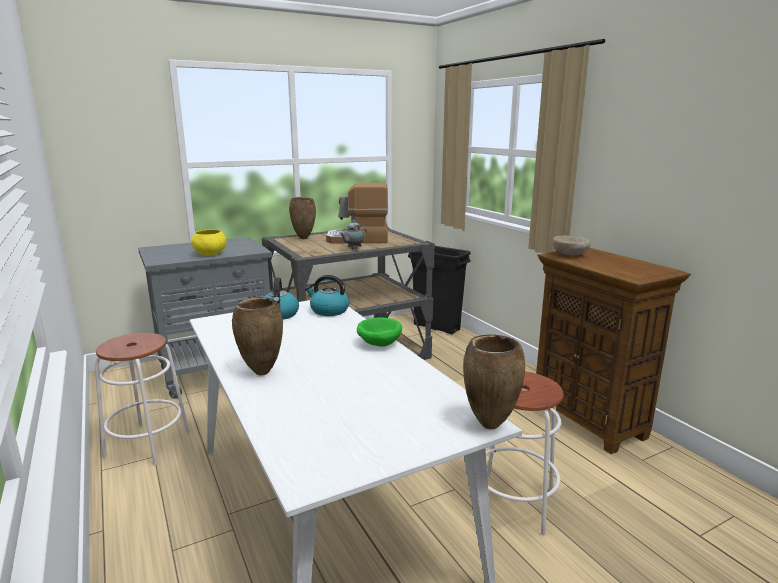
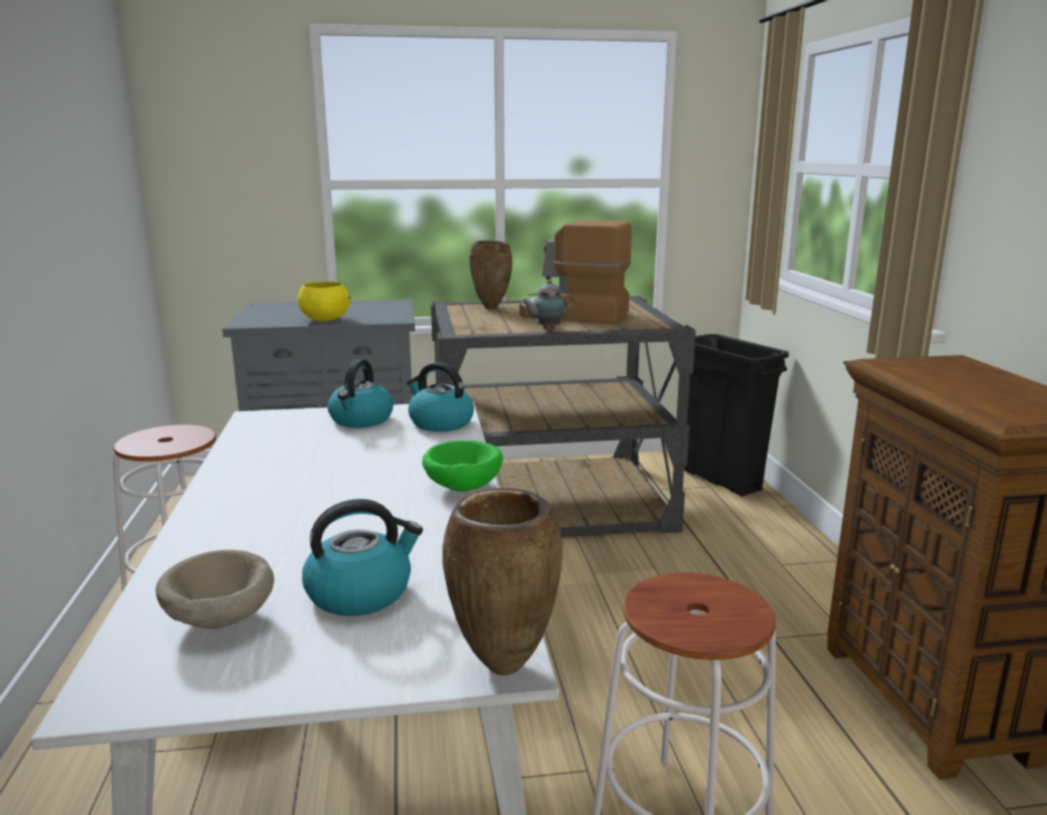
camera: 20 degrees right, 0 degrees up
(261, 373) = (239, 505): brown vase -> none
(384, 406) = (361, 593): none -> kettle
(570, 255) = (906, 368): beige bowl -> beige bowl (219, 621)

